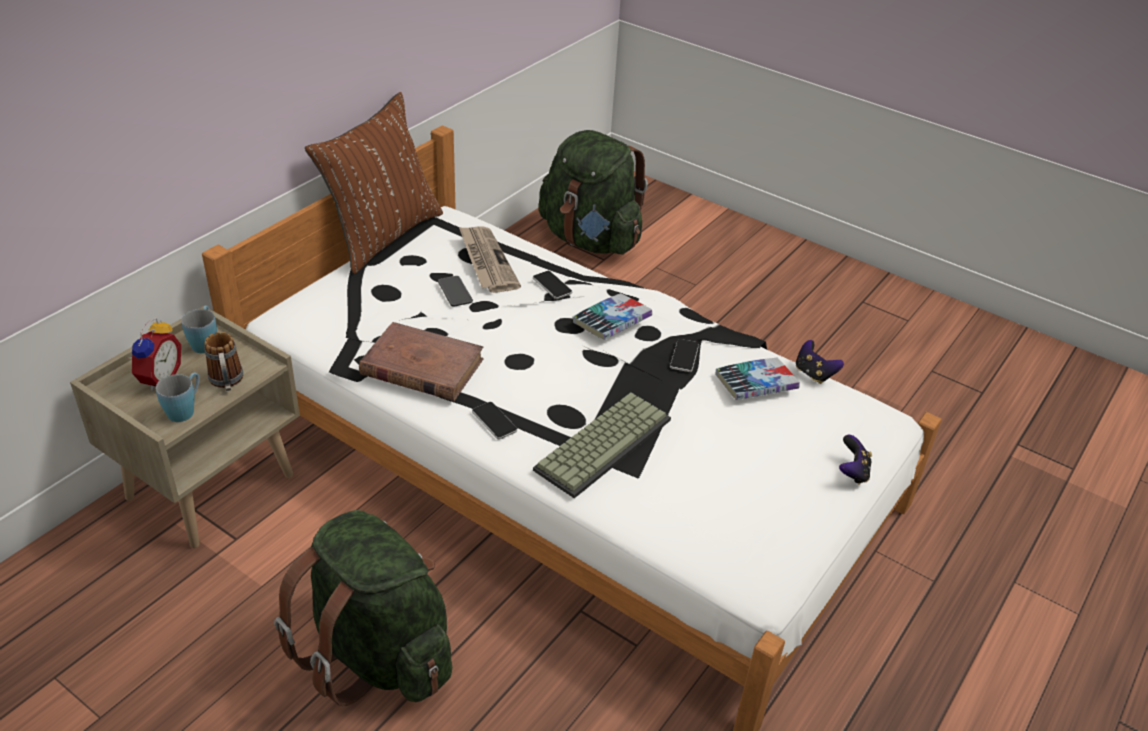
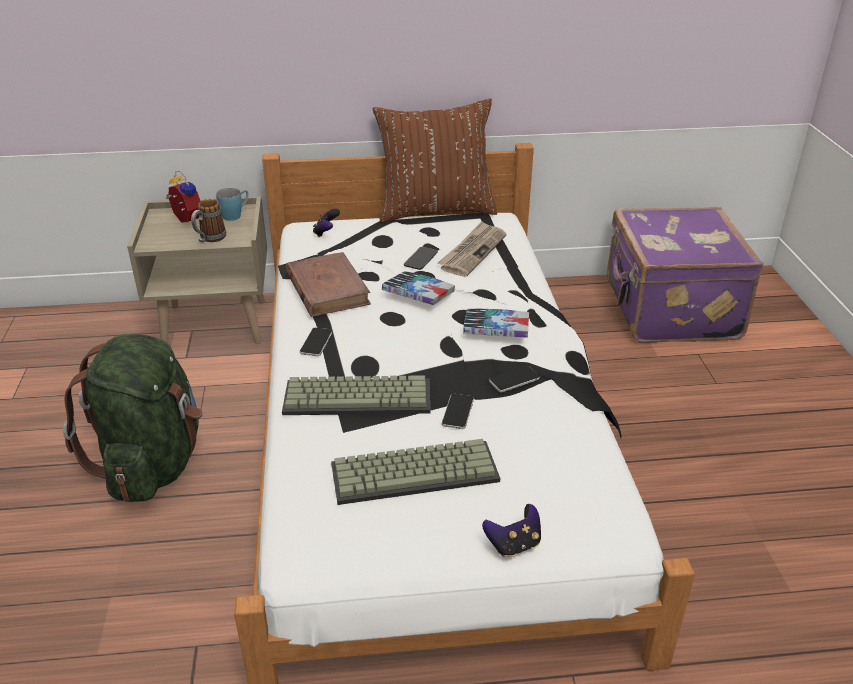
camera: 50 degrees right, 5 degrees down
(158, 378) = (185, 221): alarm clock -> alarm clock turned 105 degrees counterclockwise
(185, 409) = (170, 241): blue mug -> none
(552, 285) = (493, 286): phone -> phone (458, 412)
(590, 240) = (668, 310): green backpack -> purple suitcase
(729, 469) = (416, 471): none -> keyboard
(755, 384) = (541, 432): book -> book (418, 293)
(814, 374) = (609, 457): game controller -> game controller (326, 233)

